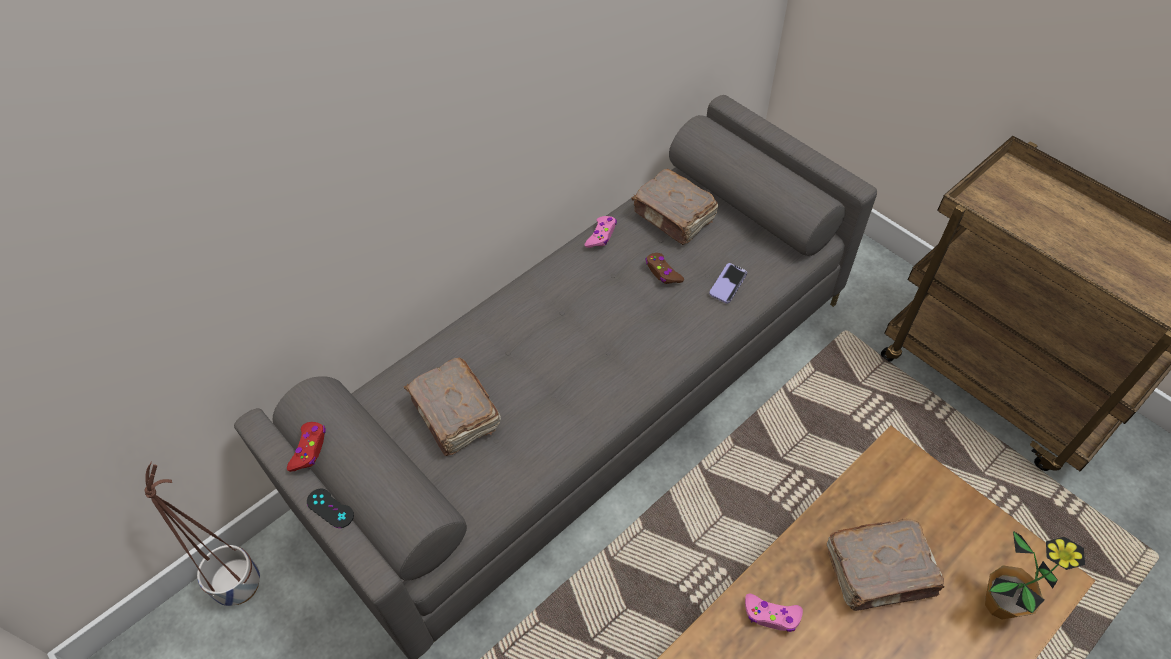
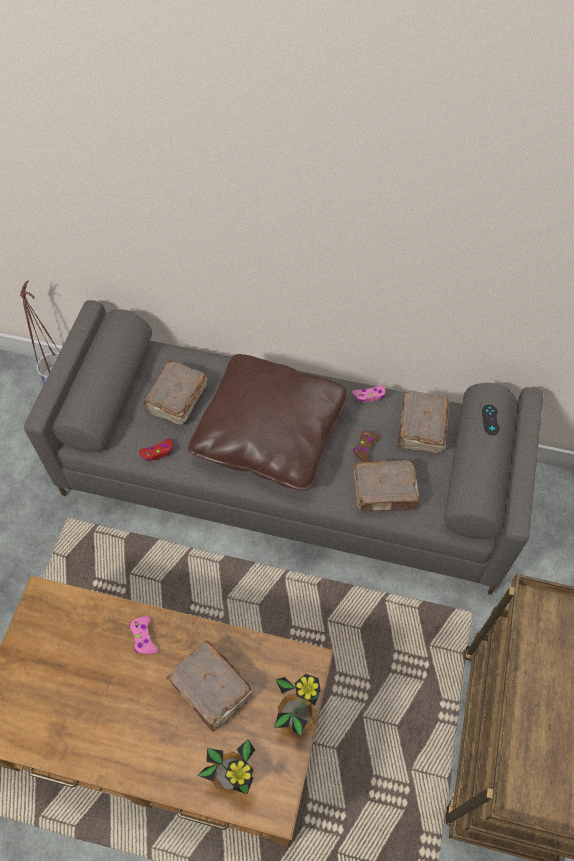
camera: 55 degrees right, 5 degrees up
(309, 449) = (88, 341): red game controller -> red game controller (157, 452)
(330, 508) = (62, 374): black game controller -> black game controller (490, 420)
(578, 346) = (270, 433): none -> brown pillow
(728, 284) = (385, 492): phone -> brown book
(956, 501) = (296, 718): none -> potted plant

